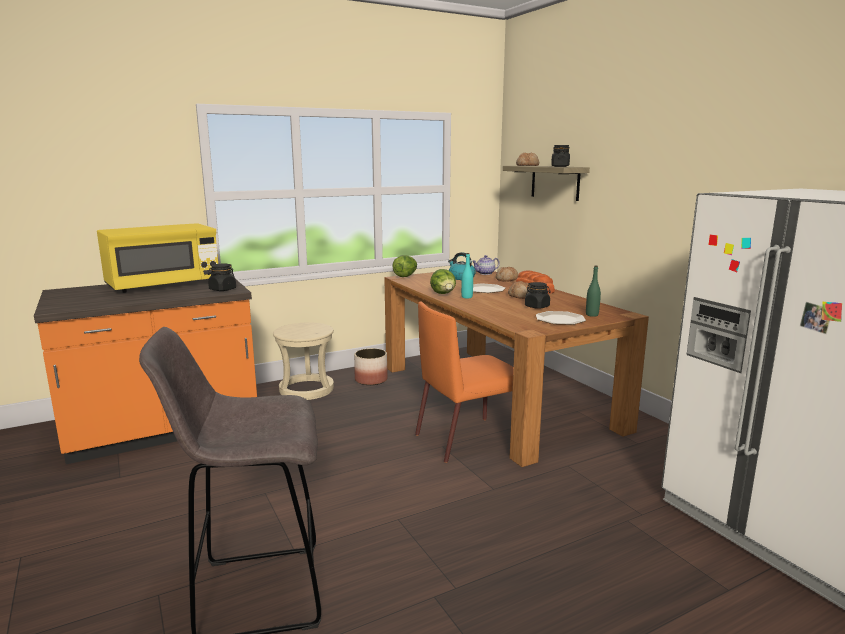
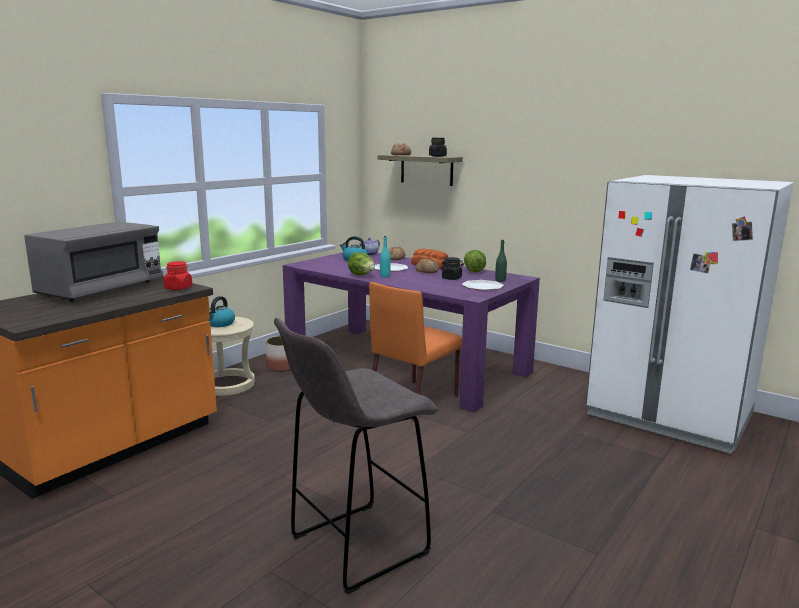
camera: 25 degrees left, 0 degrees up
(163, 285) = (101, 290): yellow microwave -> grey microwave
(222, 289) = (178, 288): black jar -> red jar
(301, 329) = (220, 324): none -> kettle
(405, 276) = (301, 262): lettuce -> lettuce (474, 271)
(494, 396) = (405, 363): brown dining table -> purple dining table

